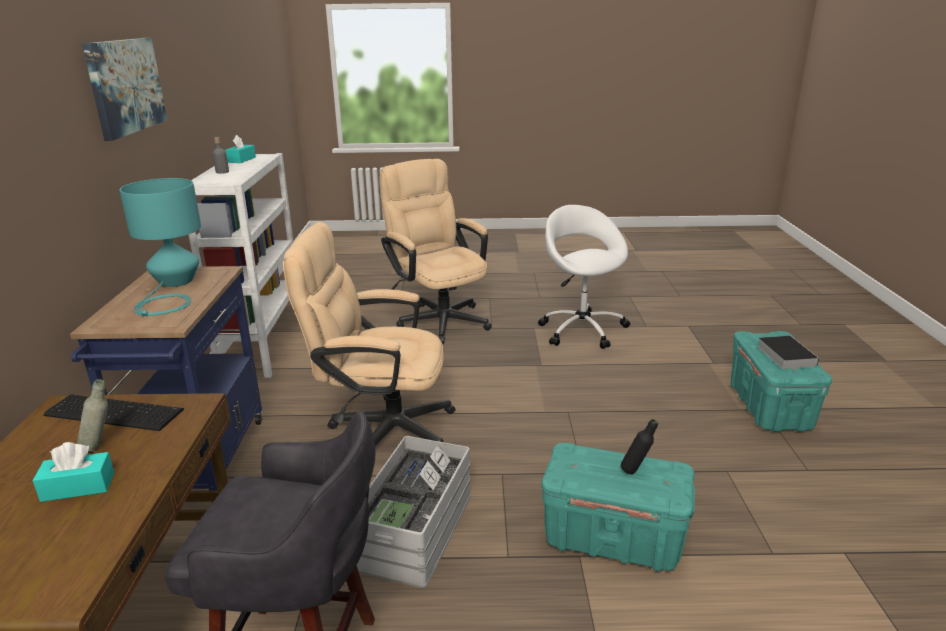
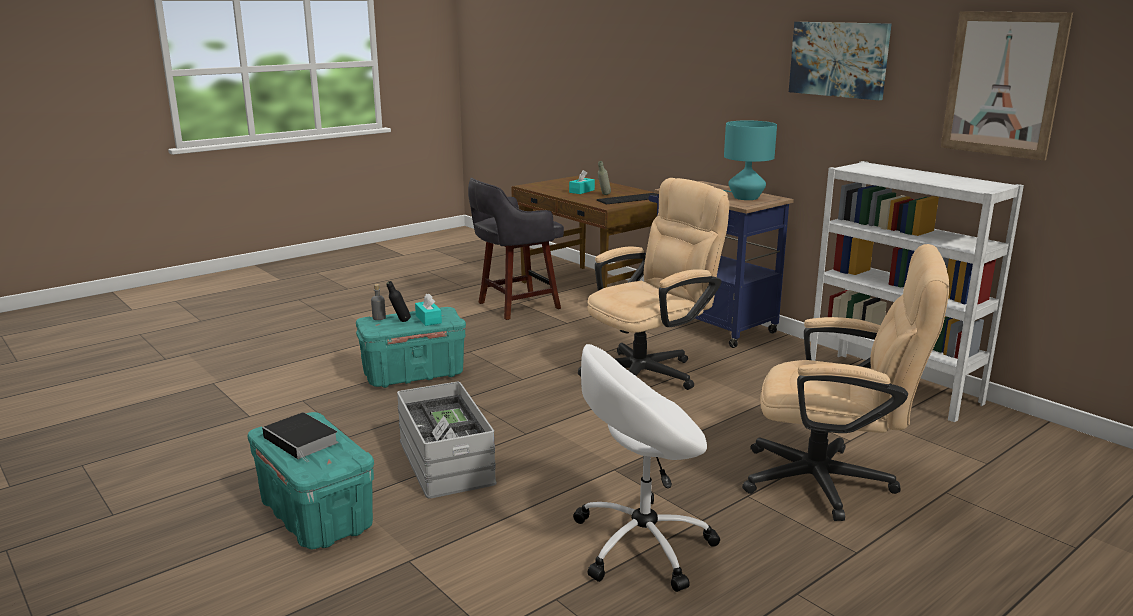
camera: 140 degrees right, 5 degrees down
(200, 82) = (1003, 84): none -> picture
(222, 172) = (905, 172): grey bottle -> grey bottle (379, 318)
(241, 160) = (968, 182): turquoise tissue box -> turquoise tissue box (428, 319)
(414, 529) = (536, 344): grey storage box -> grey storage box (447, 461)
(581, 330) = (638, 544): white office chair -> white office chair turned 150 degrees clockwise

